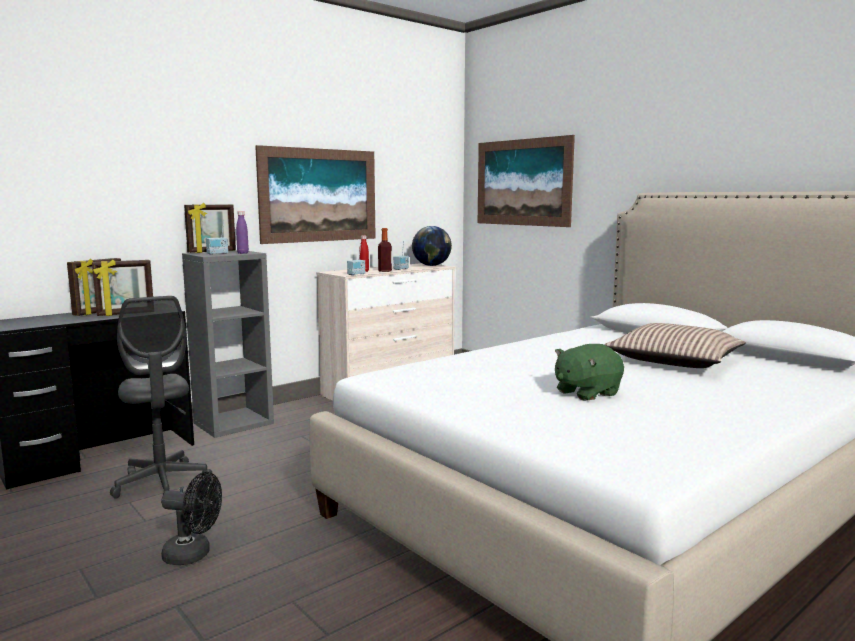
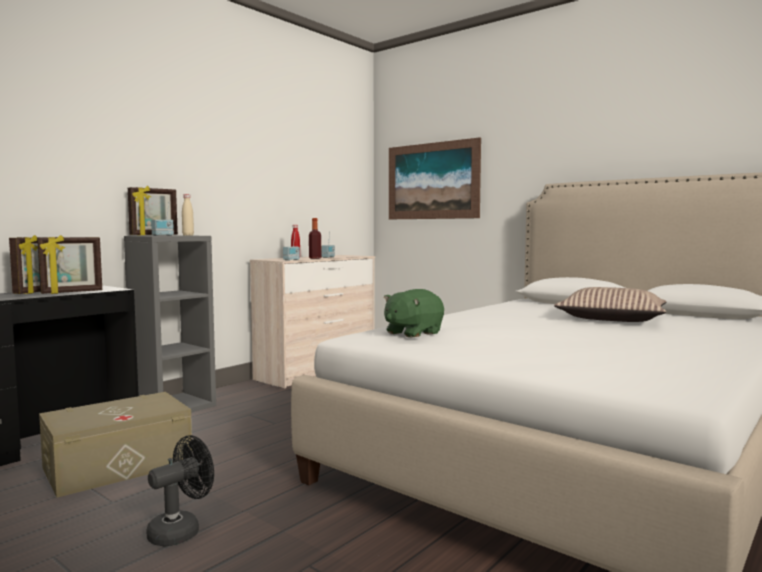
camera: 10 degrees left, 5 degrees down
(162, 483) = (118, 465): grey office chair -> beige storage box
(194, 555) = (181, 530): black fan -> black fan turned 45 degrees counterclockwise
(243, 253) = (188, 235): purple bottle -> beige bottle
(319, 195) = (252, 187): picture -> none
(431, 265) = (352, 255): globe -> none
(586, 393) = (563, 341): green plush toy -> green plush toy (412, 333)

